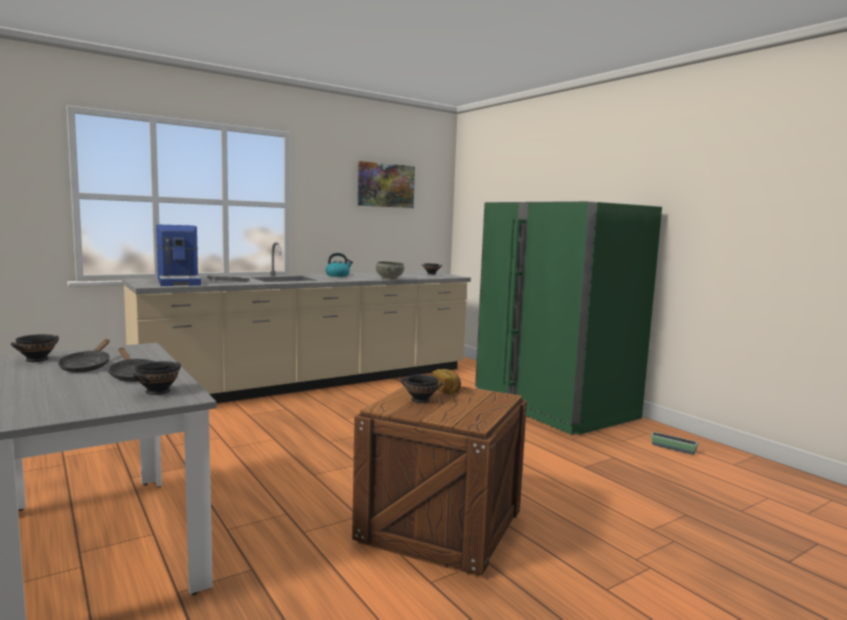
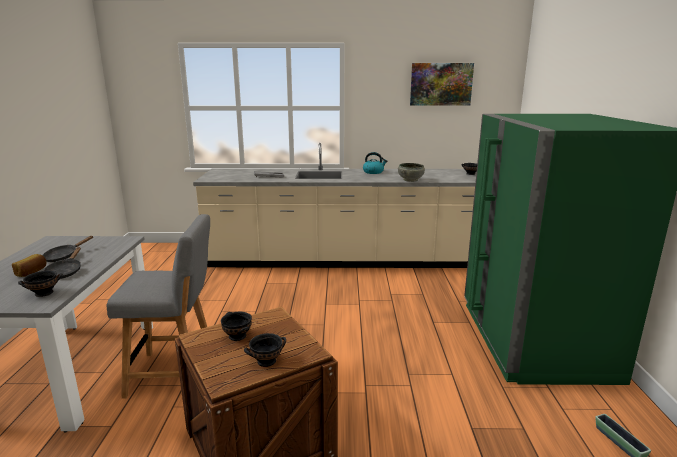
camera: 35 degrees right, 10 degrees up
(36, 360) = (56, 244): black bowl -> black bowl (265, 361)
(179, 282) = (236, 175): coffee machine -> none
(262, 507) = (177, 373): none -> grey chair
(446, 390) = (280, 328): bread -> bread (32, 272)

